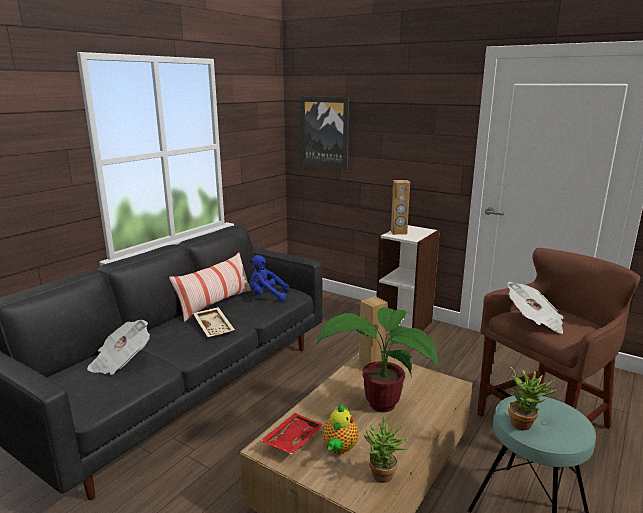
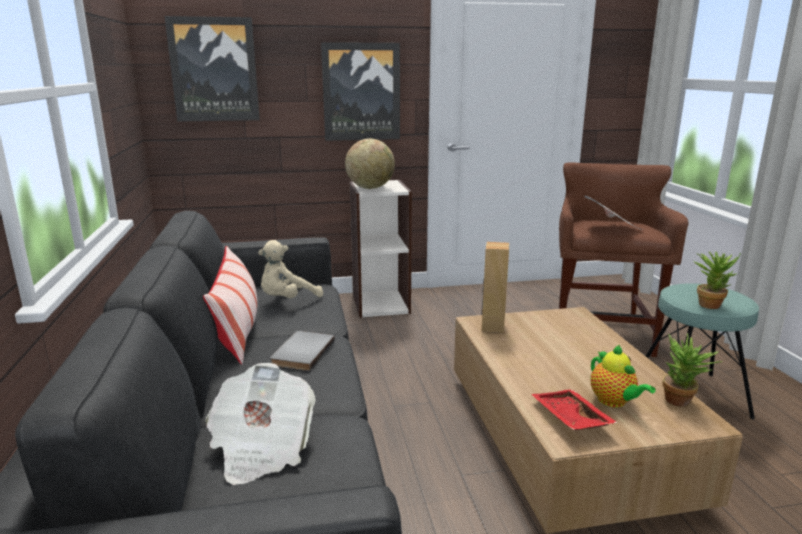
camera: 45 degrees left, 0 degrees up
(214, 327) = (301, 353): beige tray -> grey book
(266, 296) = (287, 300): blue plush toy -> beige plush toy
(377, 406) = (566, 355): potted plant -> none
(398, 232) = (370, 188): brown speaker -> globe
(418, 155) = (361, 92): none -> picture

